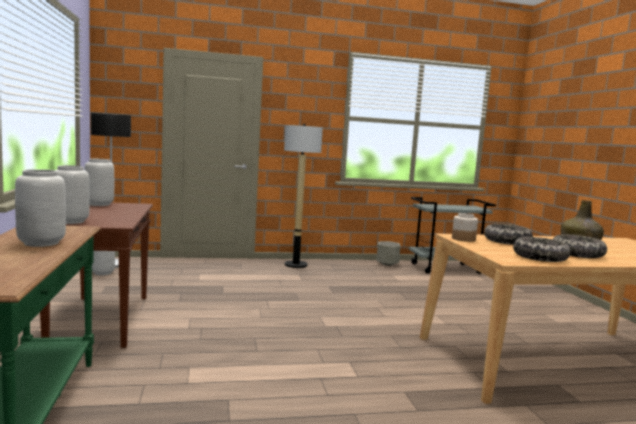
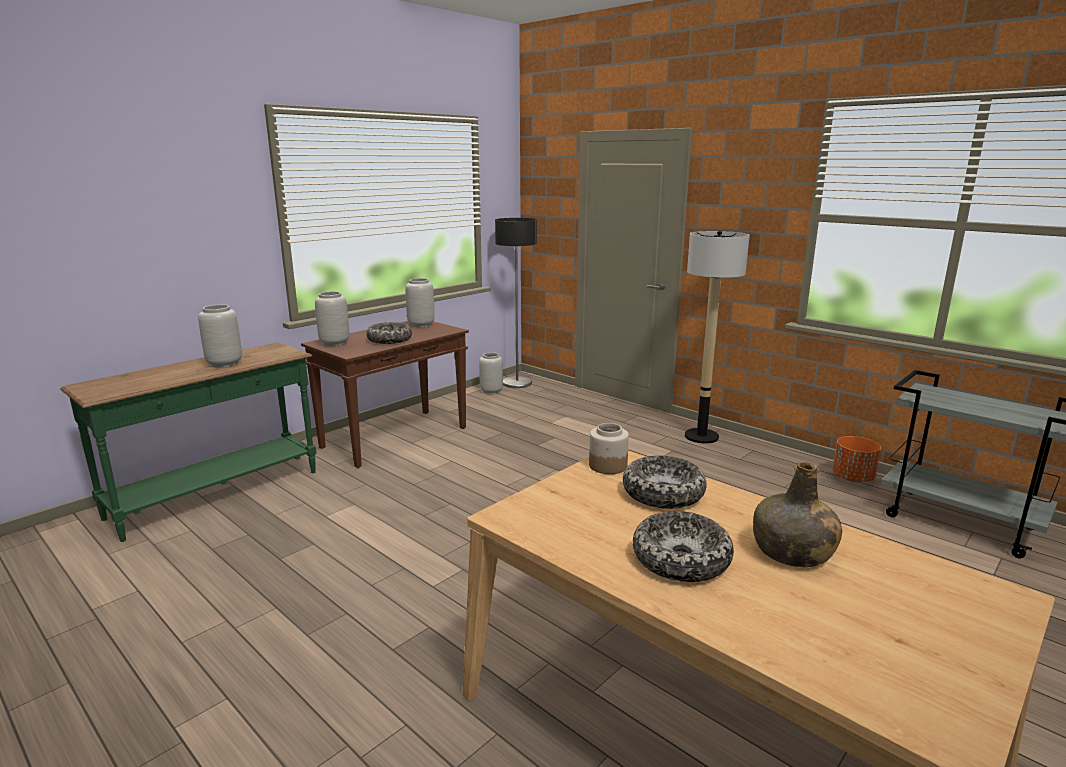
camera: 55 degrees right, 10 degrees up
(387, 264) = (853, 478): grey planter -> orange planter
(540, 257) = (576, 533): bowl -> bowl (389, 340)

